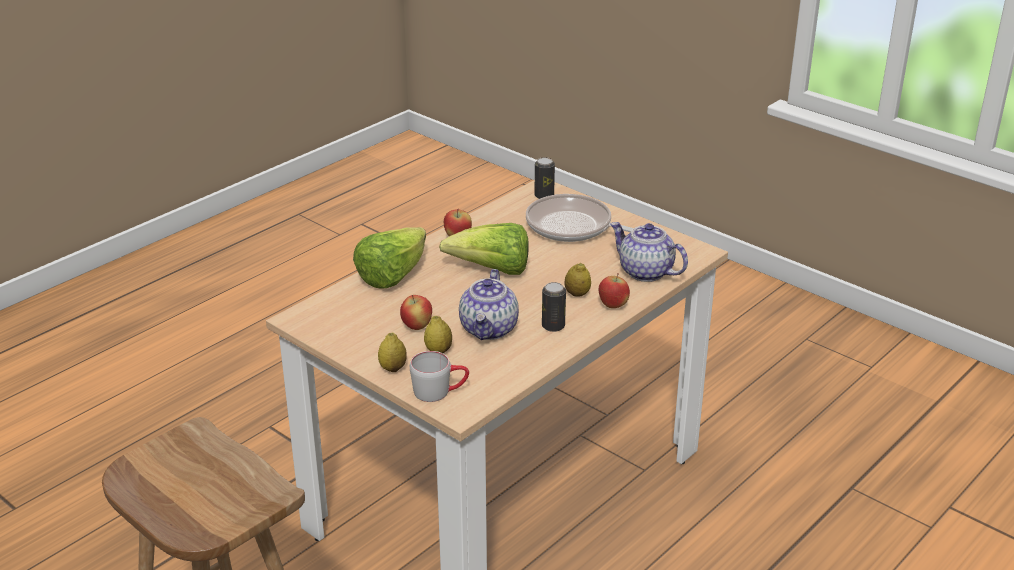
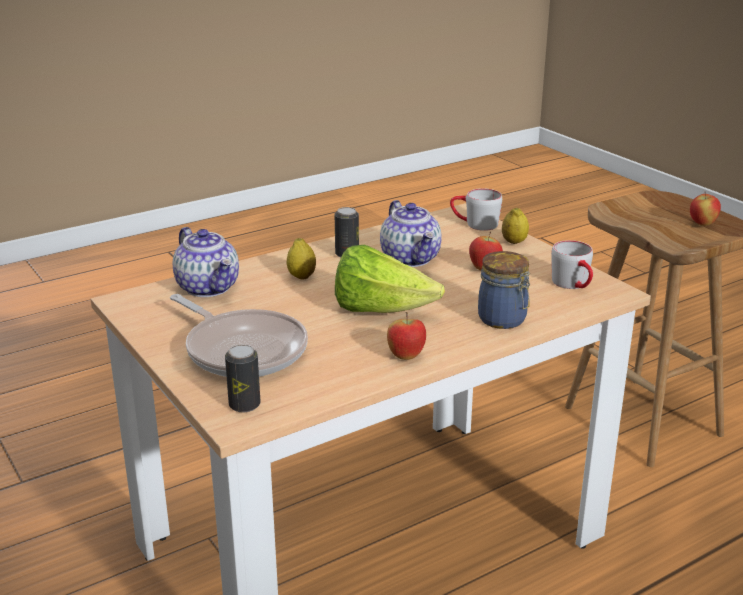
camera: 165 degrees left, 5 degrees down
(333, 319) = (574, 285): none -> grey mug
(392, 276) = (503, 320): lettuce -> jar
(438, 350) = (468, 249): lemon -> none
(489, 329) = (411, 259): teapot -> teapot turned 135 degrees clockwise
(613, 306) = (274, 263): apple -> apple (702, 224)

